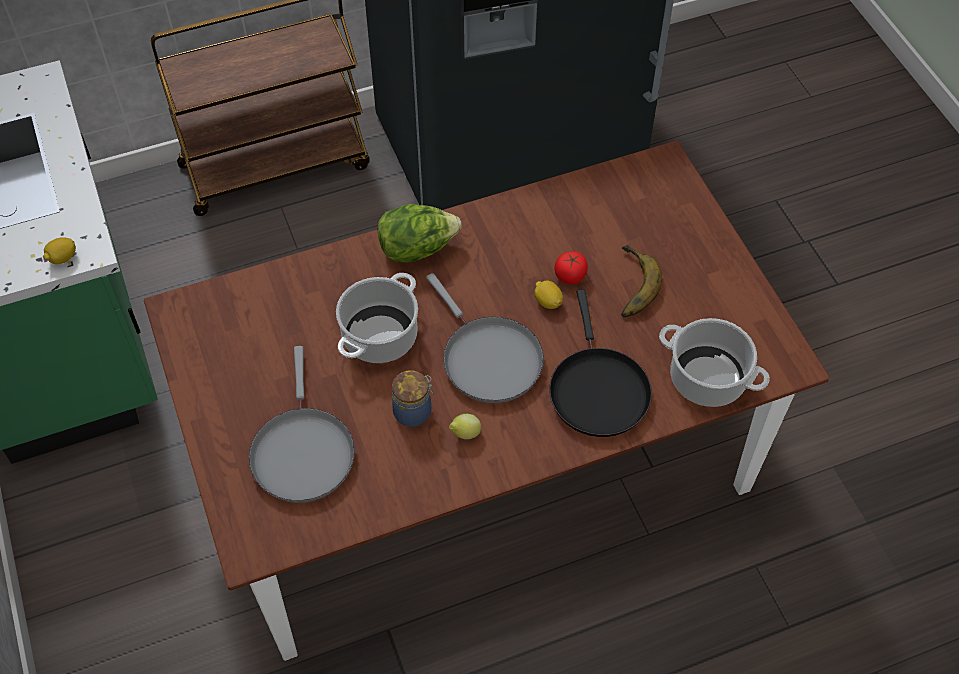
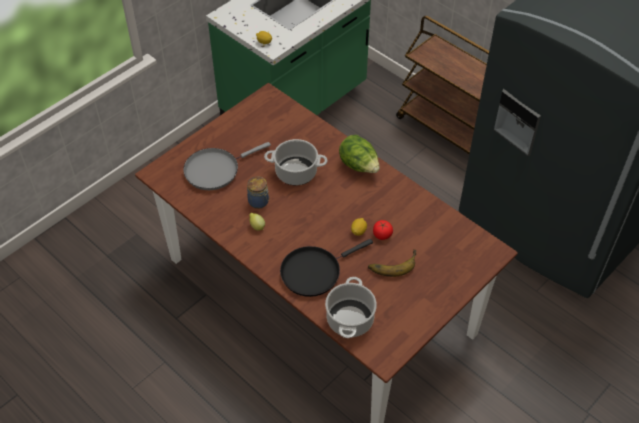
camera: 65 degrees right, 5 degrees down
(488, 358) = (307, 219): grey frying pan -> none

